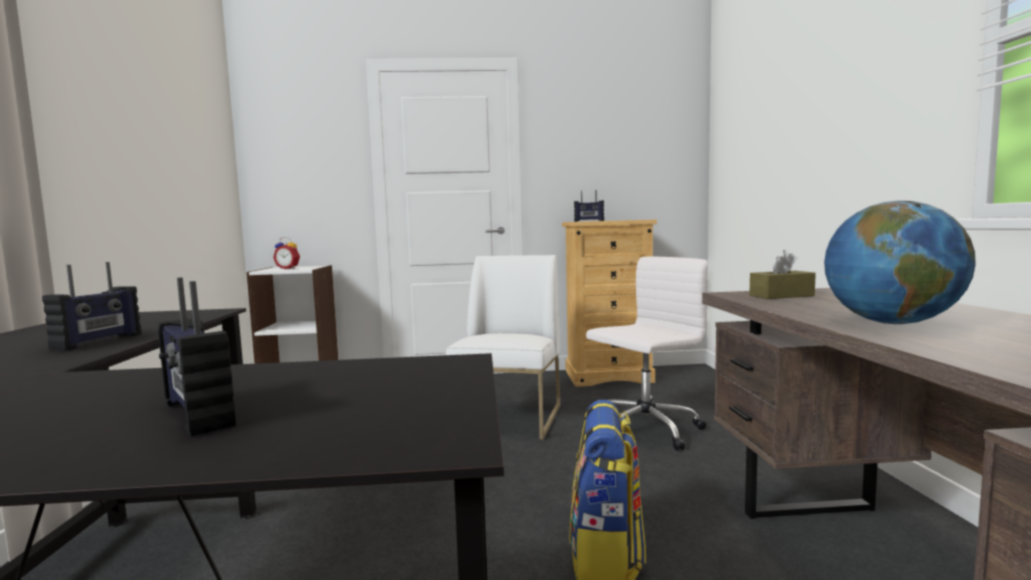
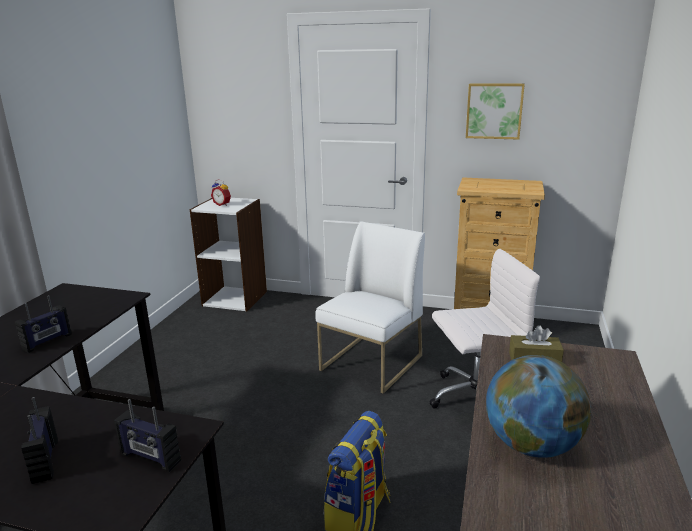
camera: 20 degrees right, 15 degrees up
(586, 155) = (494, 111): none -> picture
(589, 221) = (482, 184): radio -> radio (150, 458)

